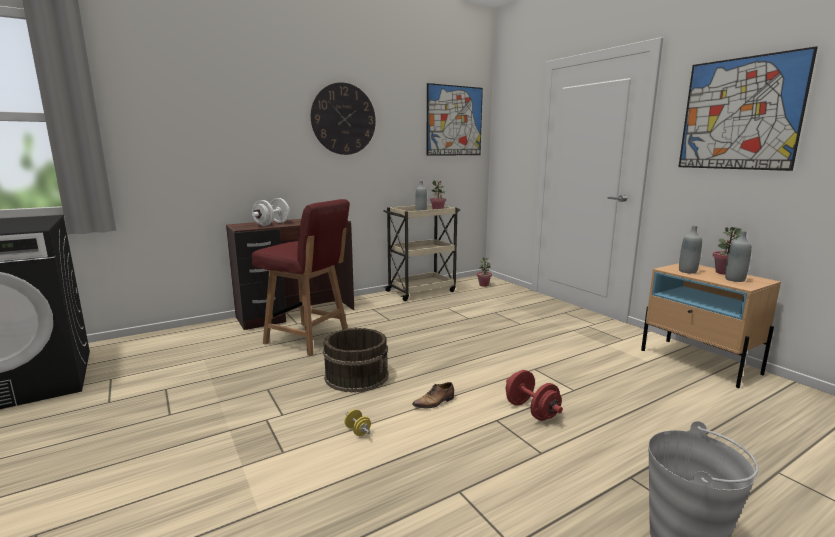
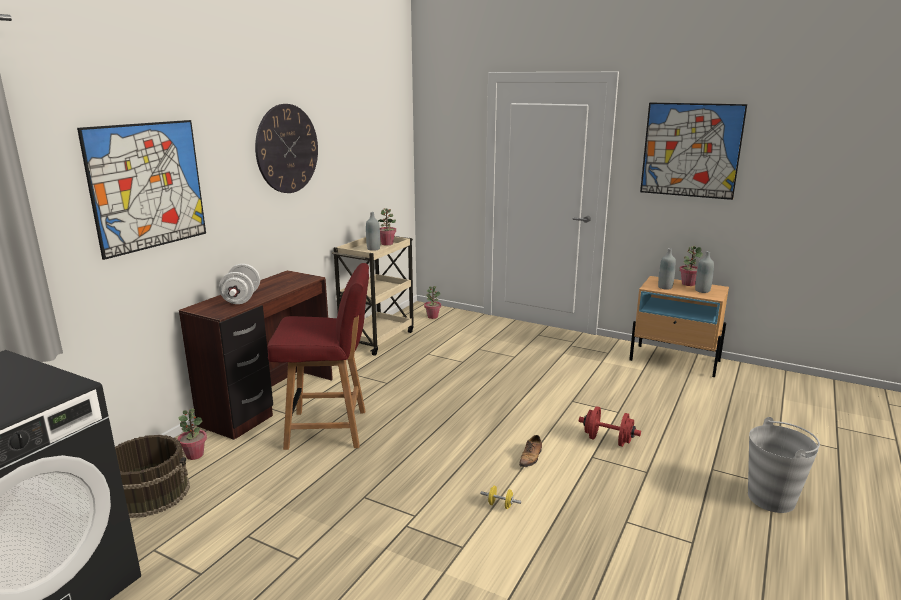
camera: 30 degrees left, 5 degrees up
(211, 333) = (195, 455): none -> potted plant
(357, 376) = (434, 454): brown bucket -> brown bucket (150, 493)
(454, 121) = (384, 133): picture -> picture (148, 186)

